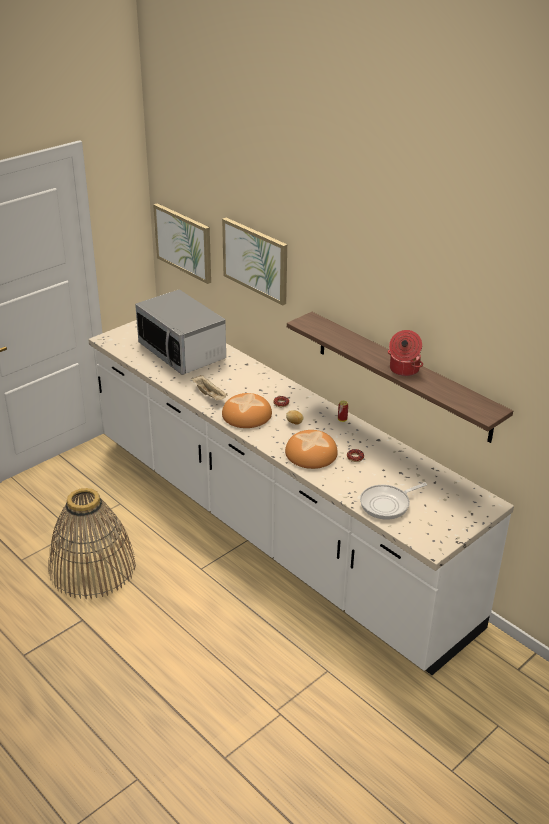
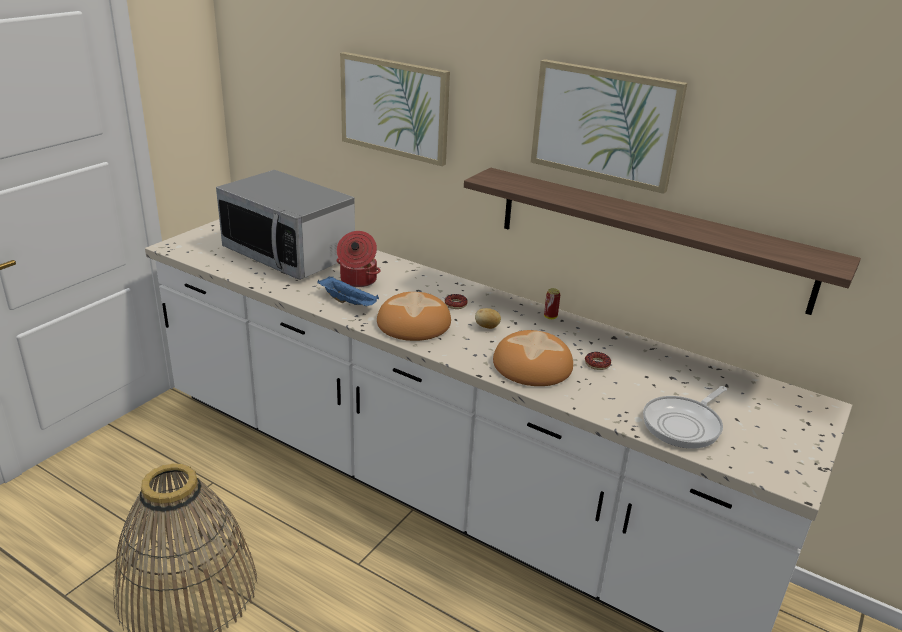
camera: 15 degrees left, 5 degrees down
(184, 242) = (275, 106): picture -> picture (605, 124)
(210, 395) = (349, 302): beige tray -> blue tray
(403, 369) = (668, 221): cooking pot -> cooking pot (357, 280)

